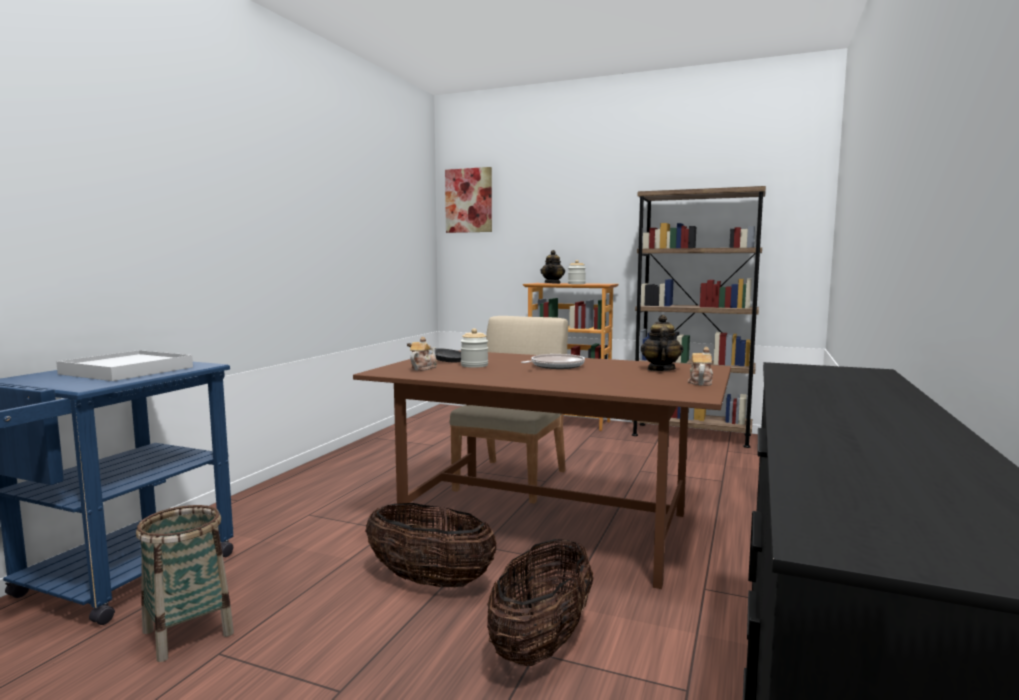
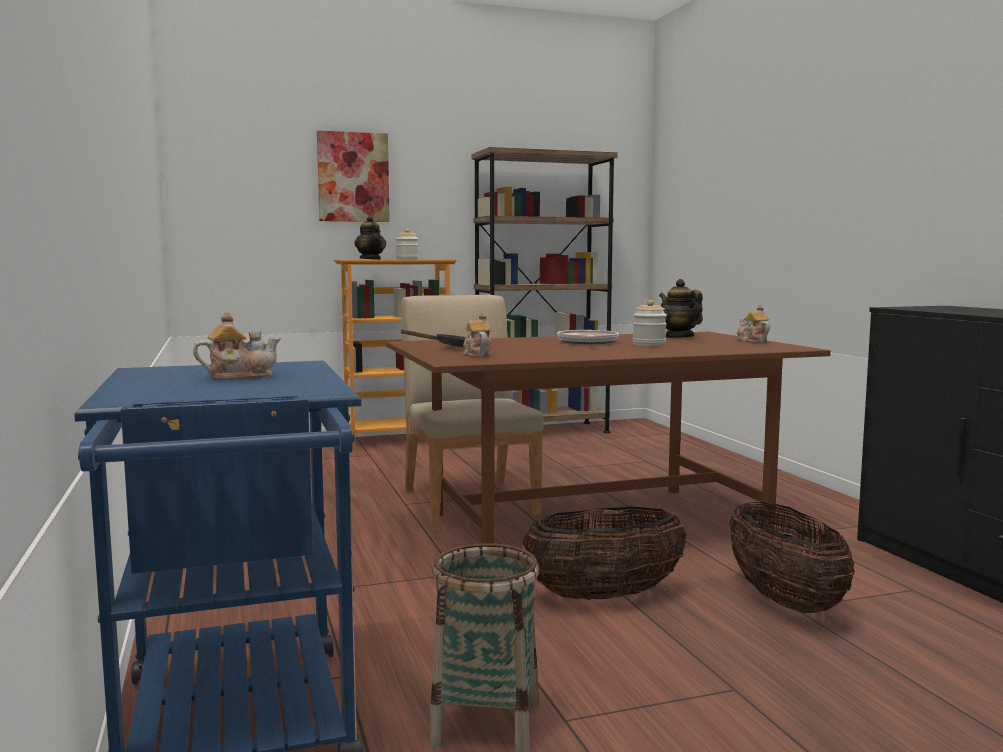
camera: 40 degrees left, 0 degrees up
(127, 370) = (239, 376): white tray -> teapot
(469, 200) = (220, 140): picture -> picture (353, 177)
(474, 365) = (512, 348): jar -> jar (649, 344)

